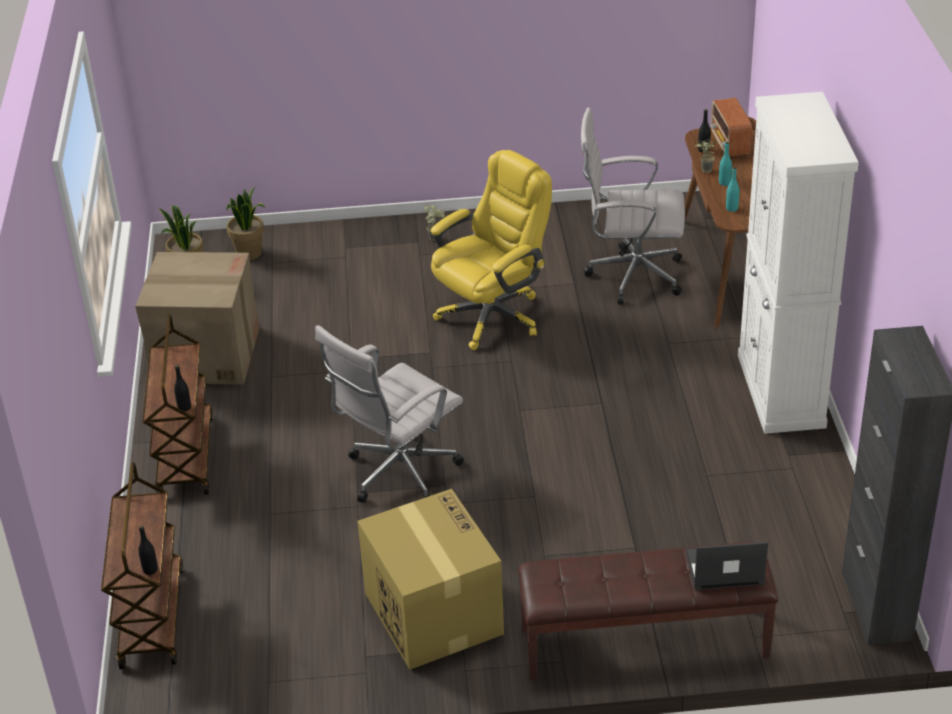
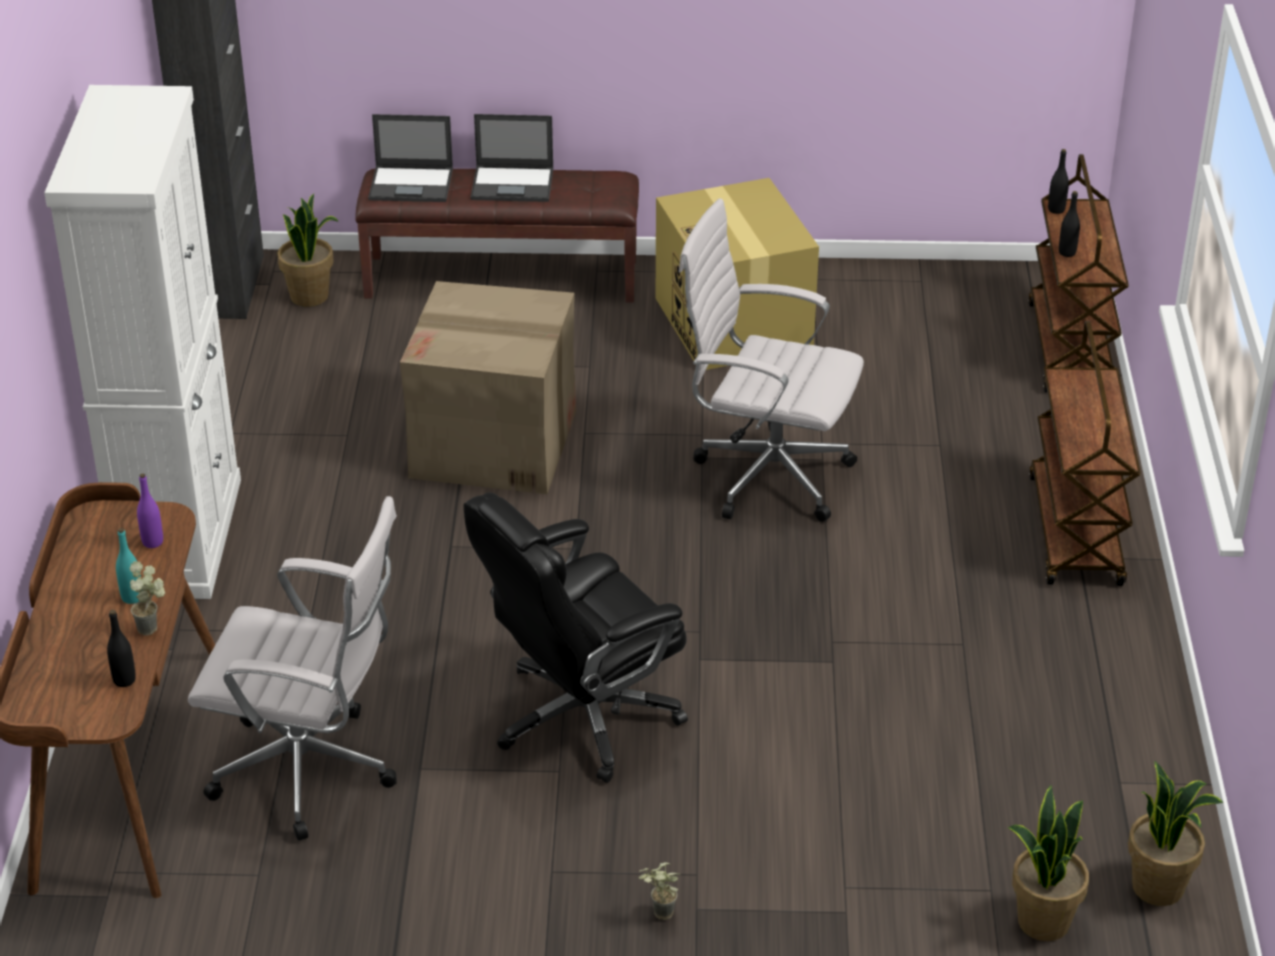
camera: 175 degrees left, 0 degrees up
(184, 407) = (1062, 378): black bottle -> black bottle (1067, 252)
(205, 354) = (1083, 697): cardboard box -> cardboard box (495, 444)
(398, 475) = (765, 475): white office chair -> white office chair turned 120 degrees counterclockwise
(492, 316) = (582, 717): yellow office chair -> black office chair
(633, 578) = (513, 184): none -> laptop
(730, 144) = (66, 687): radio -> none
(731, 208) = (152, 542): turquoise bottle -> purple bottle
(801, 602) = (310, 296): none -> potted plant

